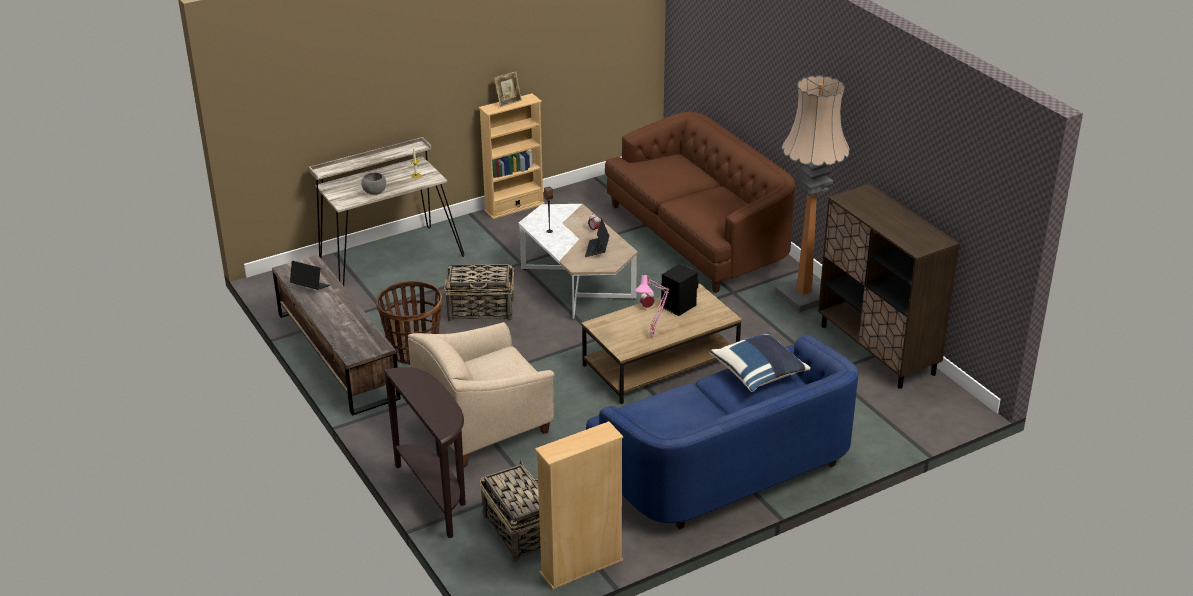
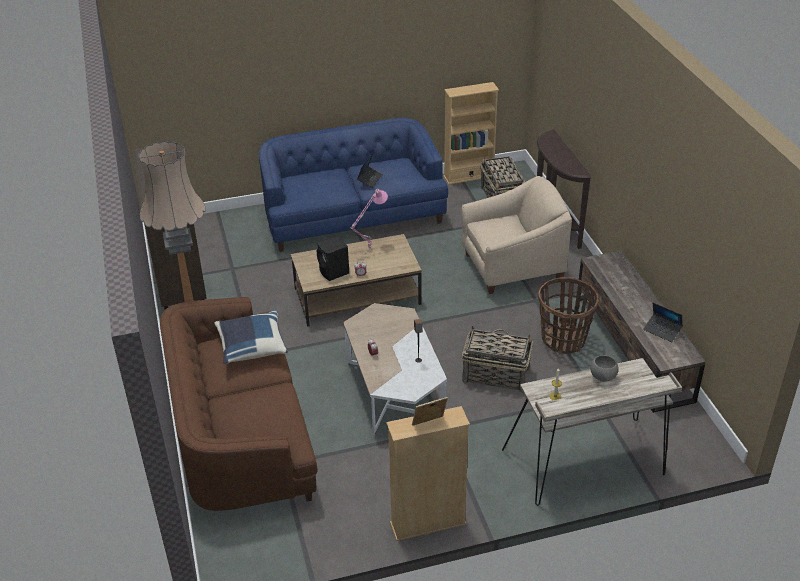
camera: 165 degrees left, 5 degrees up
(597, 249) = (380, 329): laptop -> laptop (370, 179)
(759, 373) = (314, 190): blue pillow -> blue pillow (251, 347)

